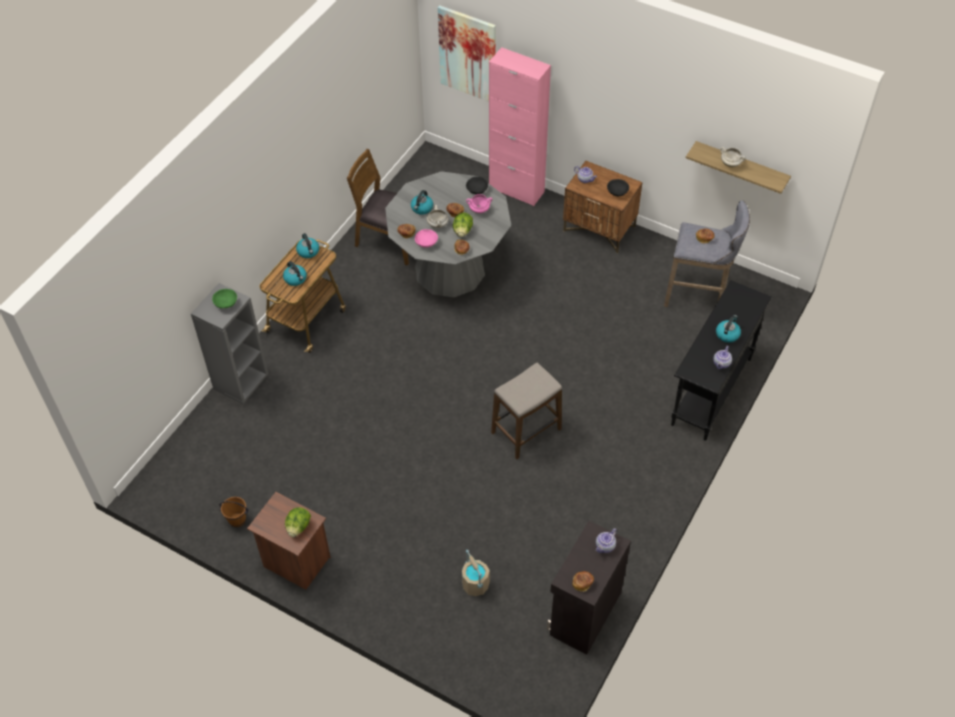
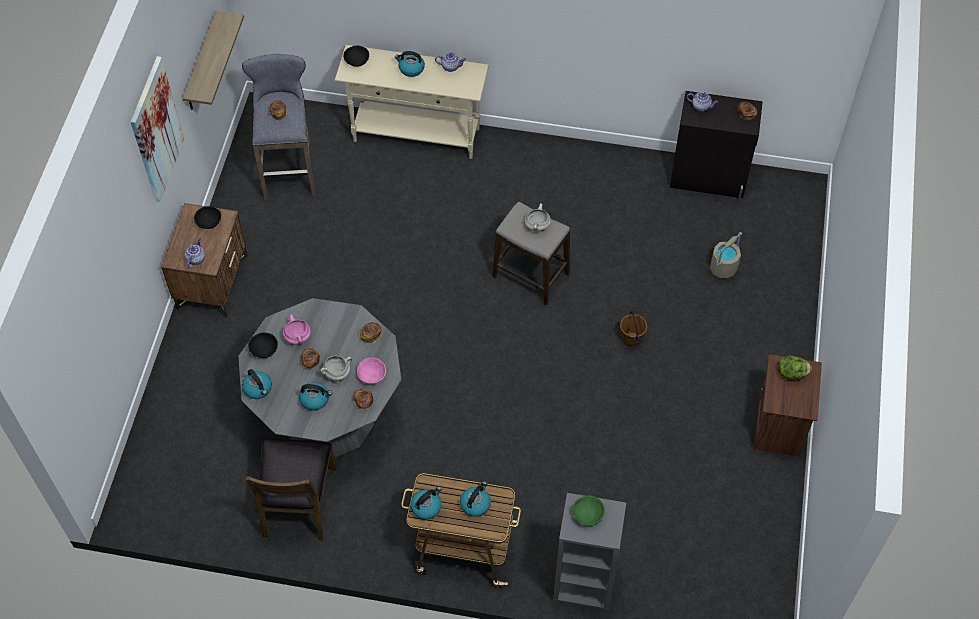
camera: 110 degrees left, 5 degrees up
(237, 520) = (761, 505): brown bucket -> brown bucket (631, 339)
(446, 181) = (258, 389): none -> kettle
(462, 231) = (340, 343): lettuce -> none
(468, 54) = (77, 366): picture -> picture (156, 130)
(516, 190) = (168, 386): pink cabinet -> none
(711, 391) = (416, 135): black console table -> beige console table
(731, 164) = (212, 61): white cooking pot -> white cooking pot (537, 225)
(748, 298) = (356, 61): none -> black bowl

